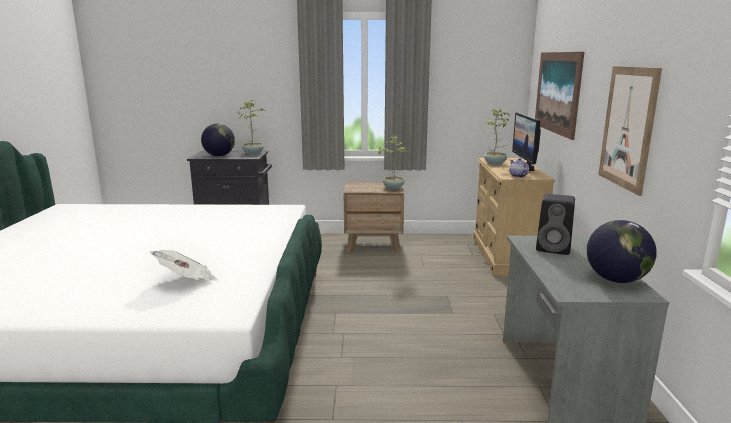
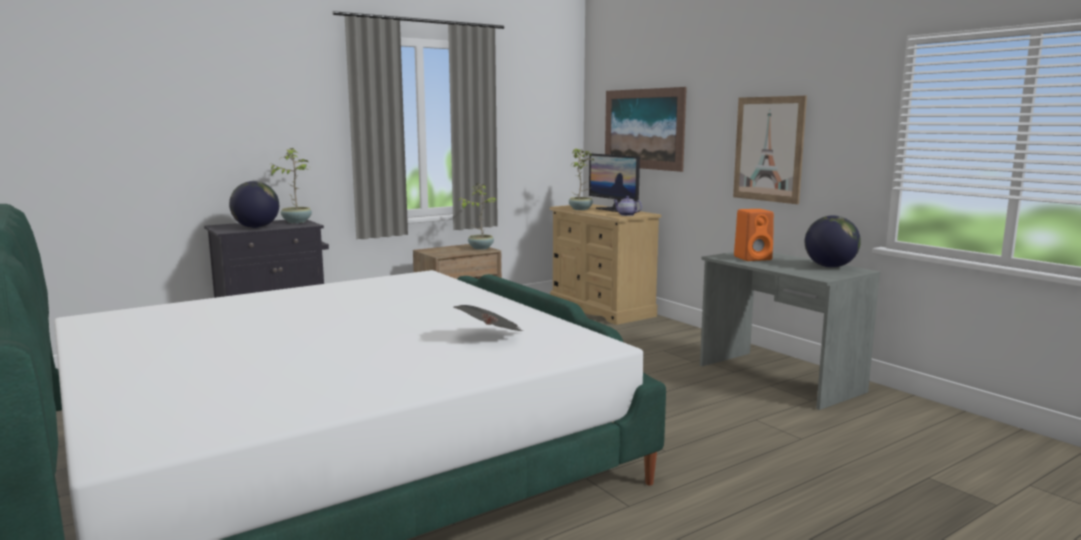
camera: 35 degrees left, 5 degrees down
(554, 248) = (753, 258): black speaker -> orange speaker

